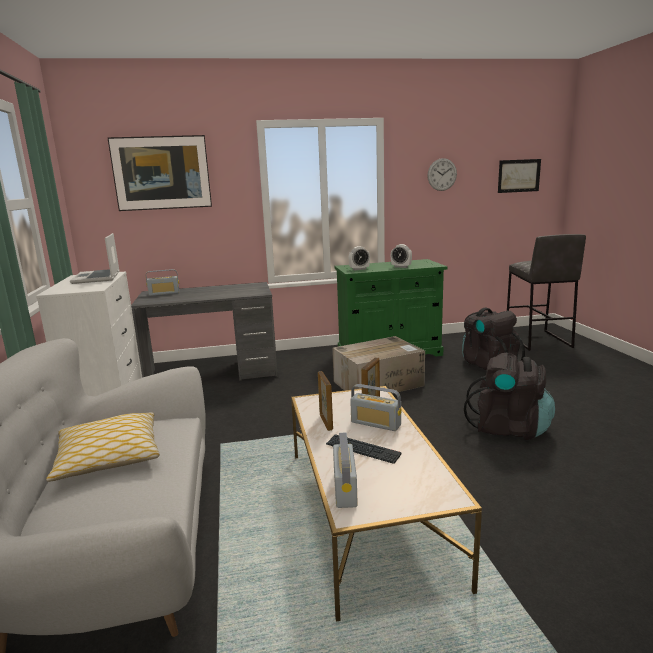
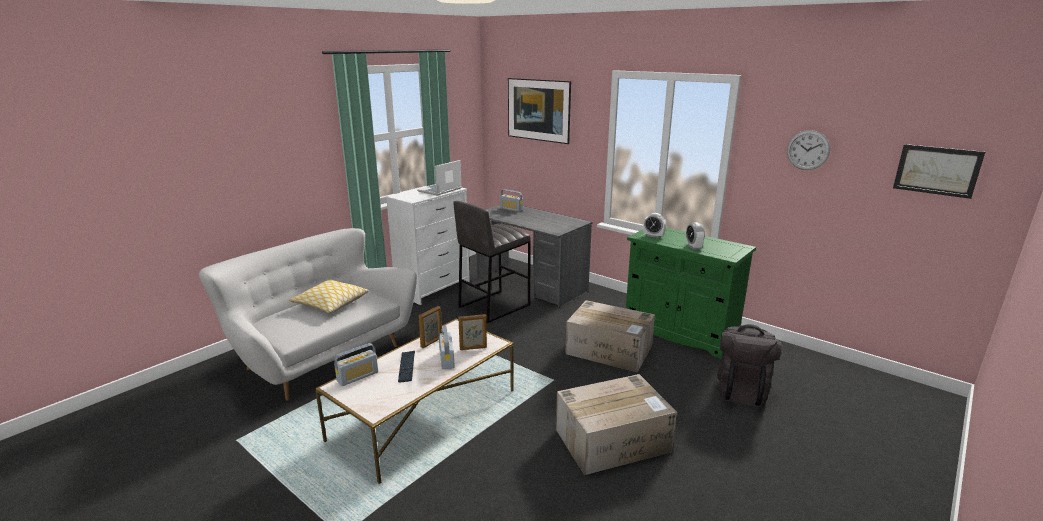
camera: 50 degrees right, 5 degrees up
(508, 428) = (613, 440): black backpack -> cardboard box
(537, 340) = (873, 401): grey stool -> grey stool (493, 306)

